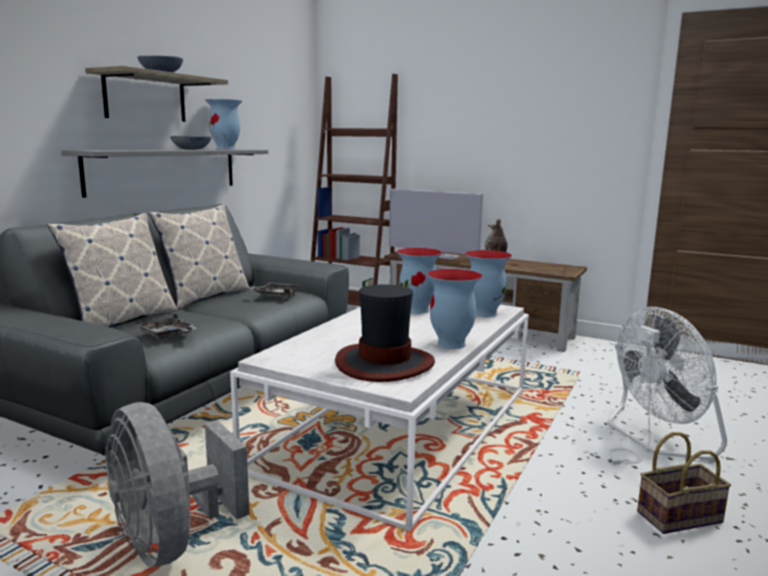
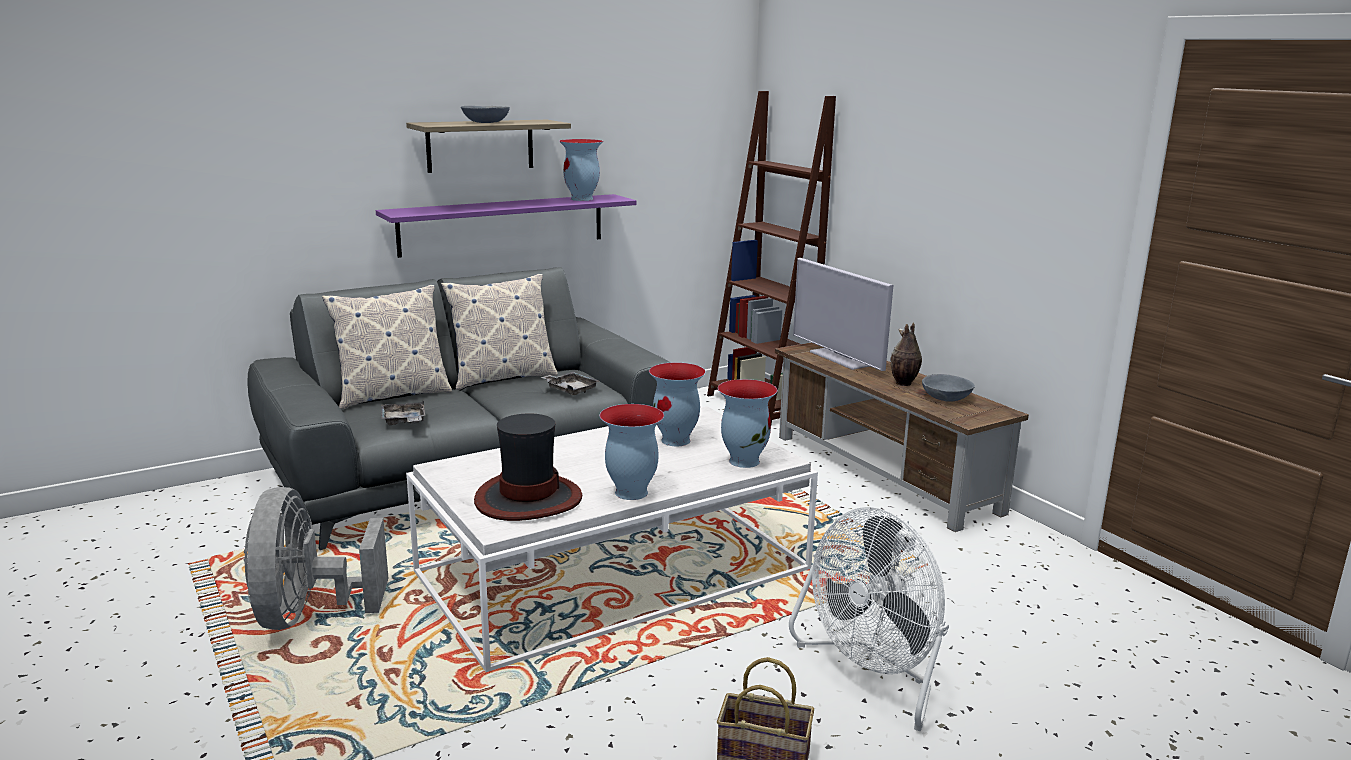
camera: 30 degrees right, 5 degrees up
(165, 170) = (503, 224): grey shelf -> purple shelf
(192, 149) = (529, 203): grey bowl -> grey bowl (947, 398)
(647, 438) = (874, 670): white fan -> white fan turned 135 degrees clockwise

